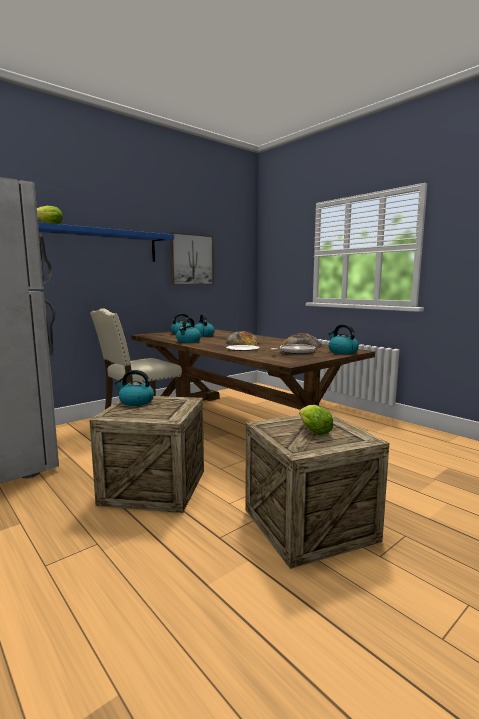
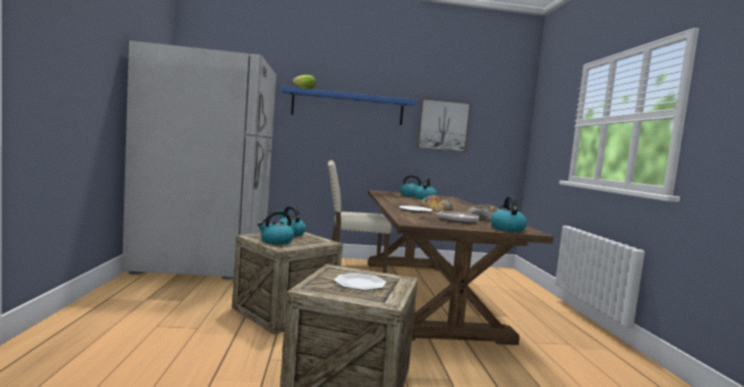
camera: 35 degrees right, 5 degrees down
(188, 341) = (393, 199): kettle -> kettle (276, 241)
(313, 431) = (359, 283): lettuce -> plate

